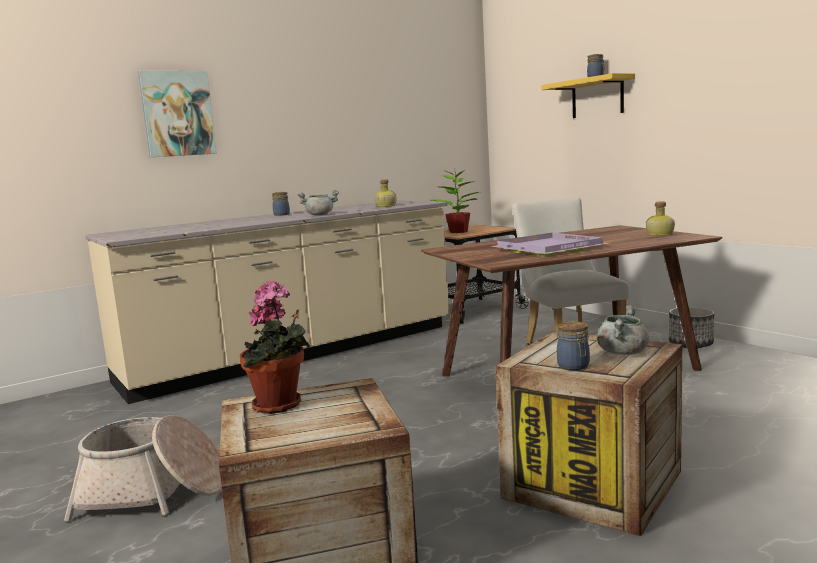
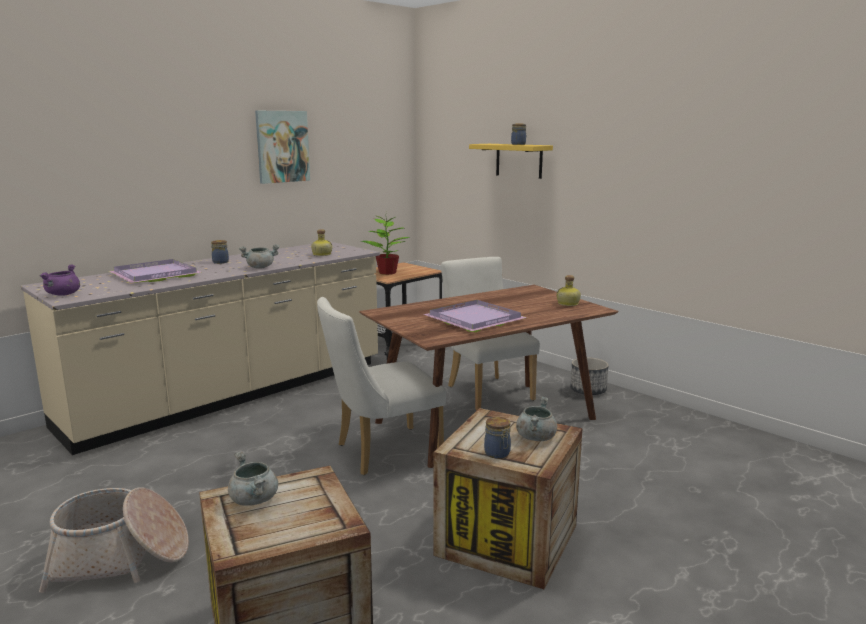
camera: 10 degrees left, 5 degrees up
(120, 236) = (63, 294): none -> purple cooking pot
(177, 114) = (115, 162): picture -> picture (282, 146)
(212, 223) = (153, 275): none -> purple tray
(280, 406) = (254, 500): potted plant -> grey cooking pot
(446, 401) = (381, 453): none -> white chair

